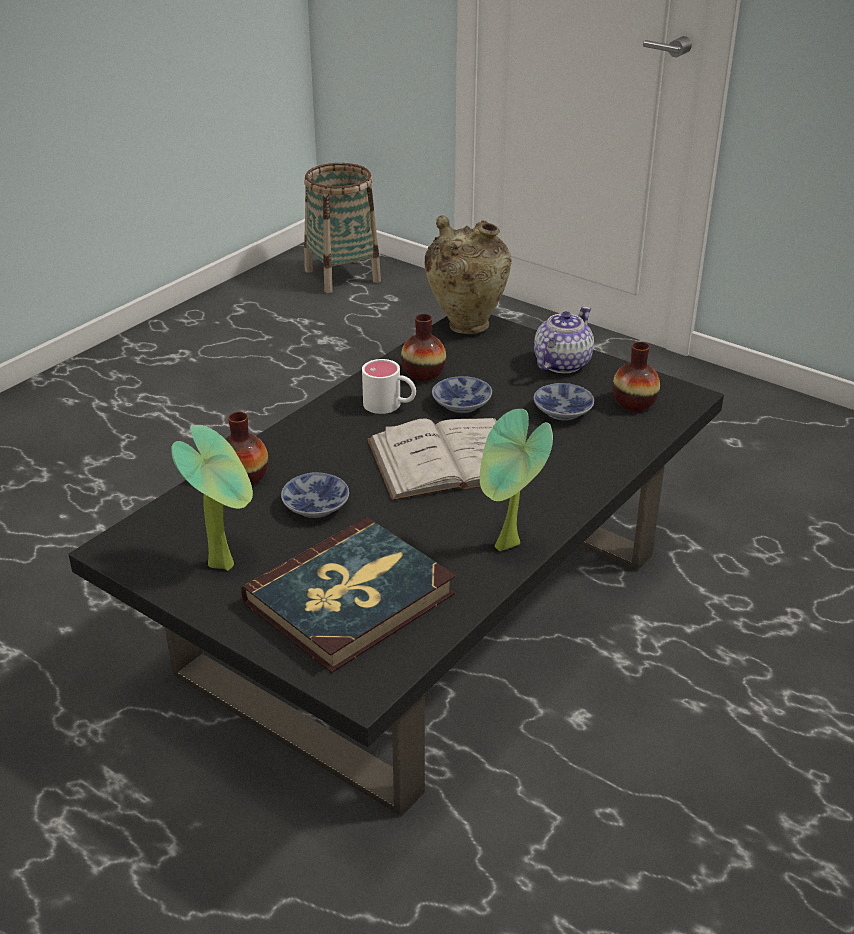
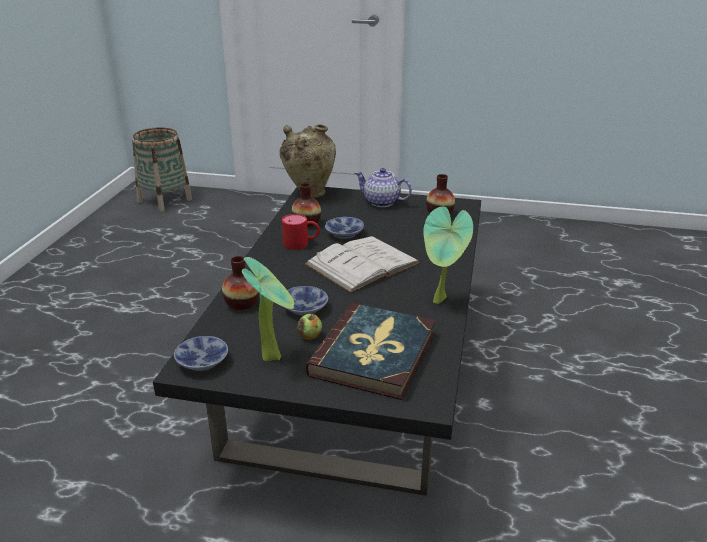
camera: 25 degrees left, 5 degrees down
(291, 548) = (310, 336): none -> apple
(390, 405) = (301, 243): white mug -> red mug
(561, 364) = (382, 202): teapot -> teapot turned 75 degrees counterclockwise
(562, 412) = (405, 226): bowl -> bowl (202, 363)

